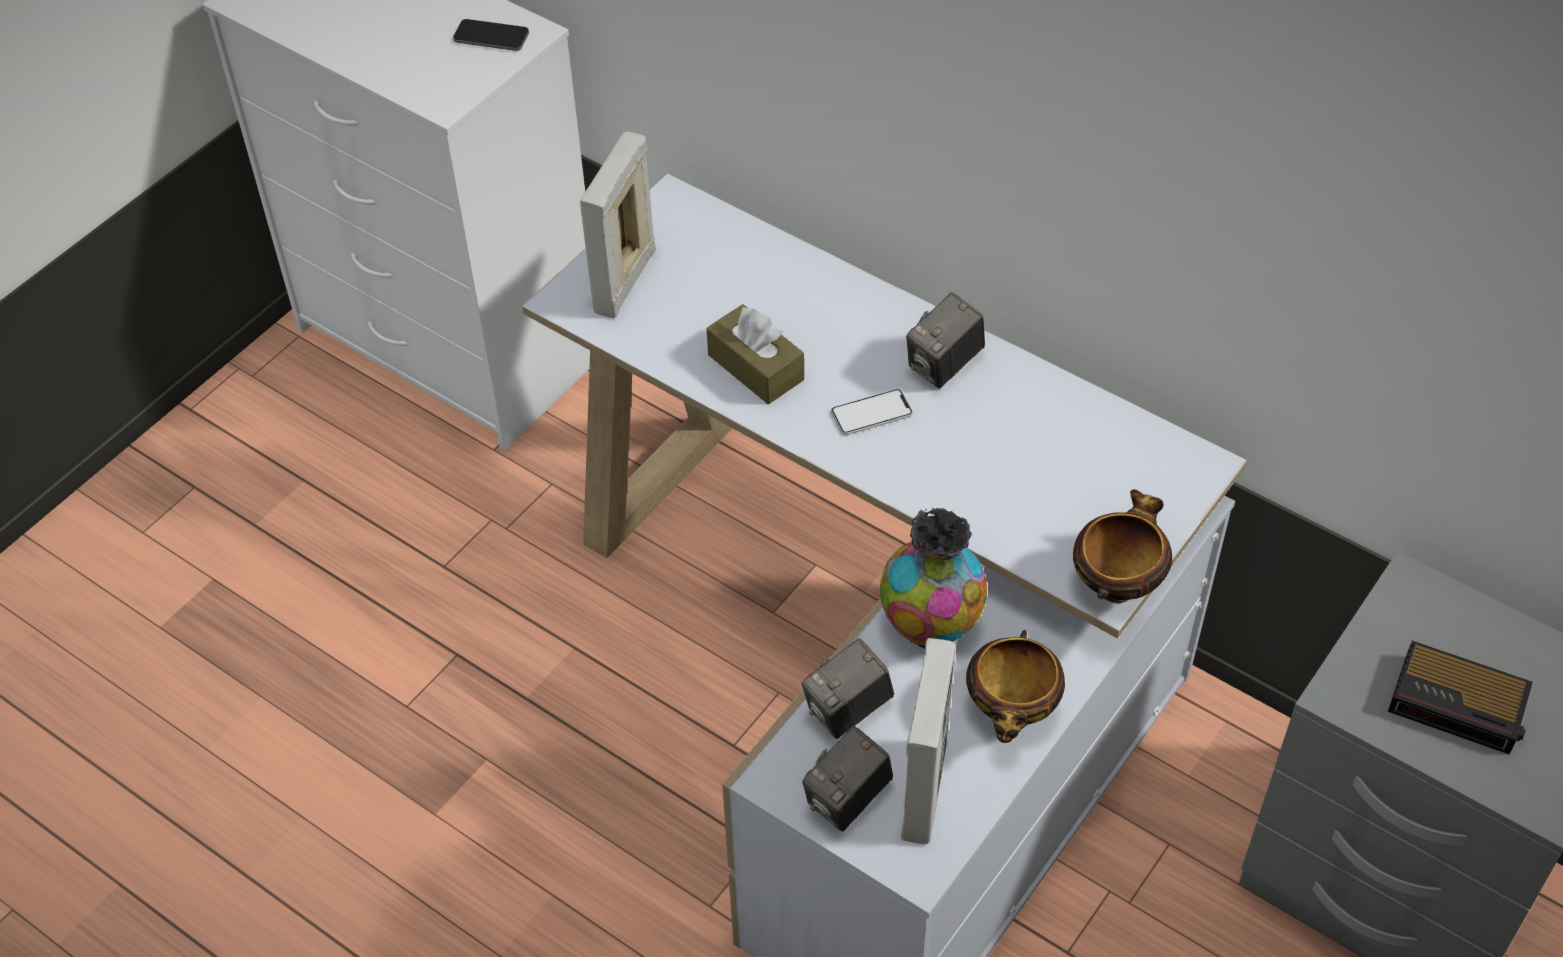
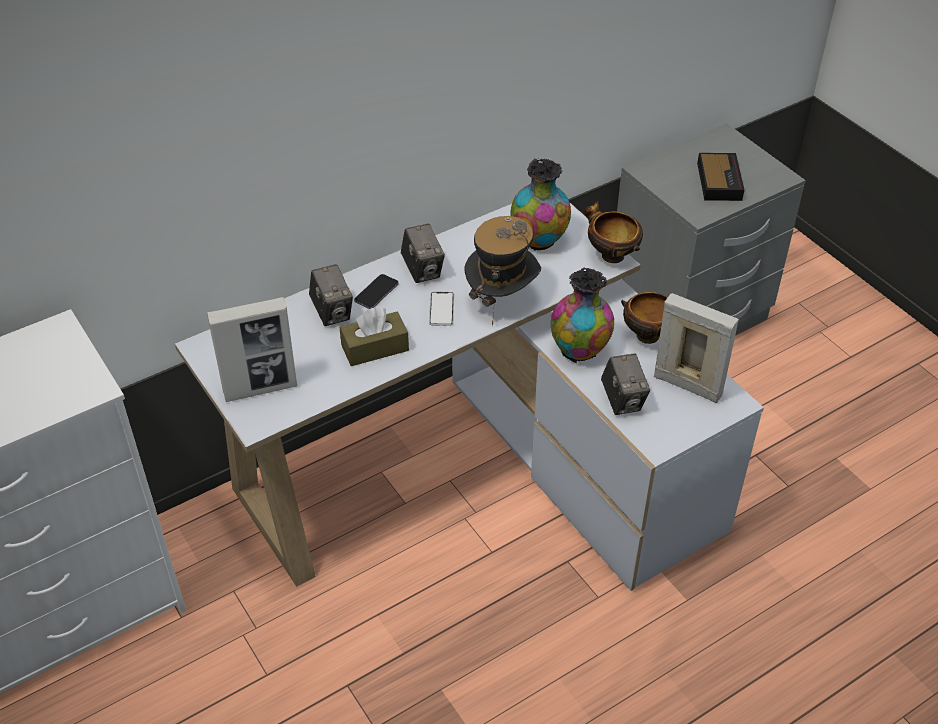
camera: 70 degrees left, 5 degrees down
(491, 37) = (45, 349): phone -> phone (376, 293)
(624, 282) = (261, 389): picture frame -> picture frame turned 60 degrees counterclockwise
(848, 800) = (682, 418): camera -> camera (332, 312)
(930, 476) = (501, 300): none -> hat
(1095, 482) = (539, 241): none -> vase
(1460, 705) = (719, 180): alarm clock -> alarm clock turned 45 degrees counterclockwise

